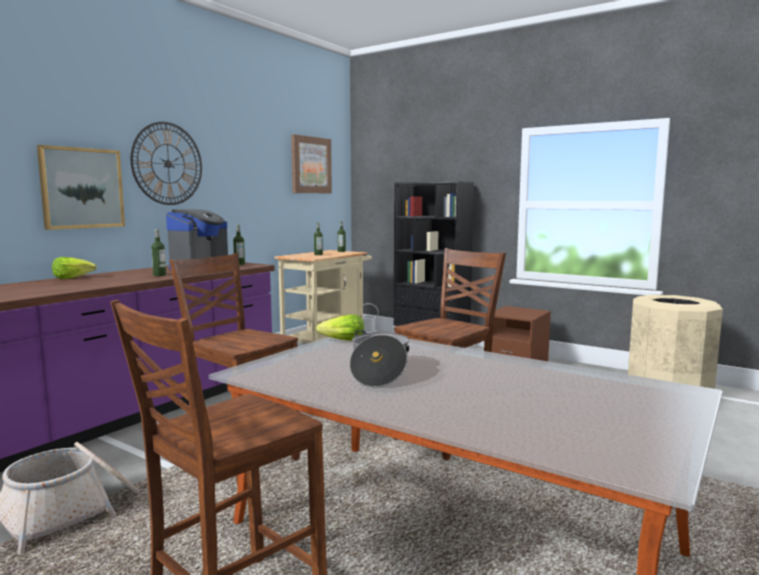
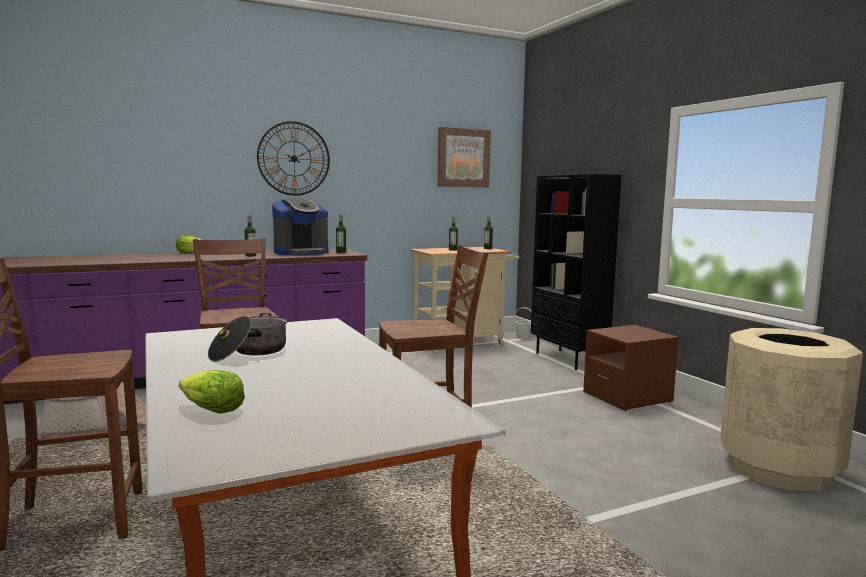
camera: 30 degrees right, 0 degrees up
(82, 188) = (211, 180): picture -> none
(342, 341) = (299, 325): lettuce -> lettuce (211, 410)

